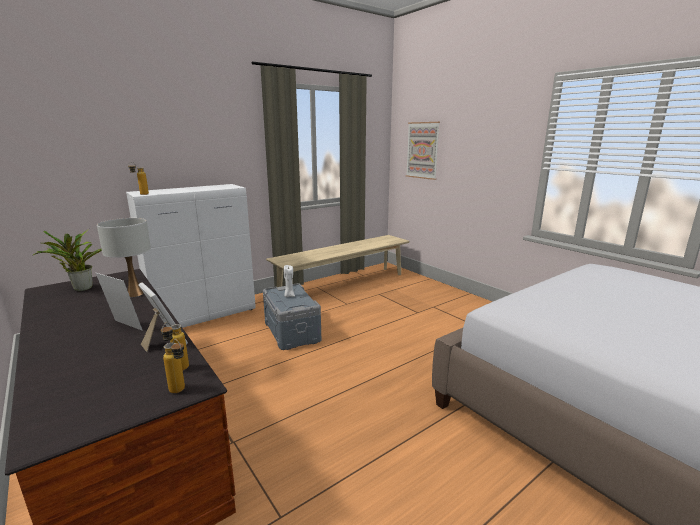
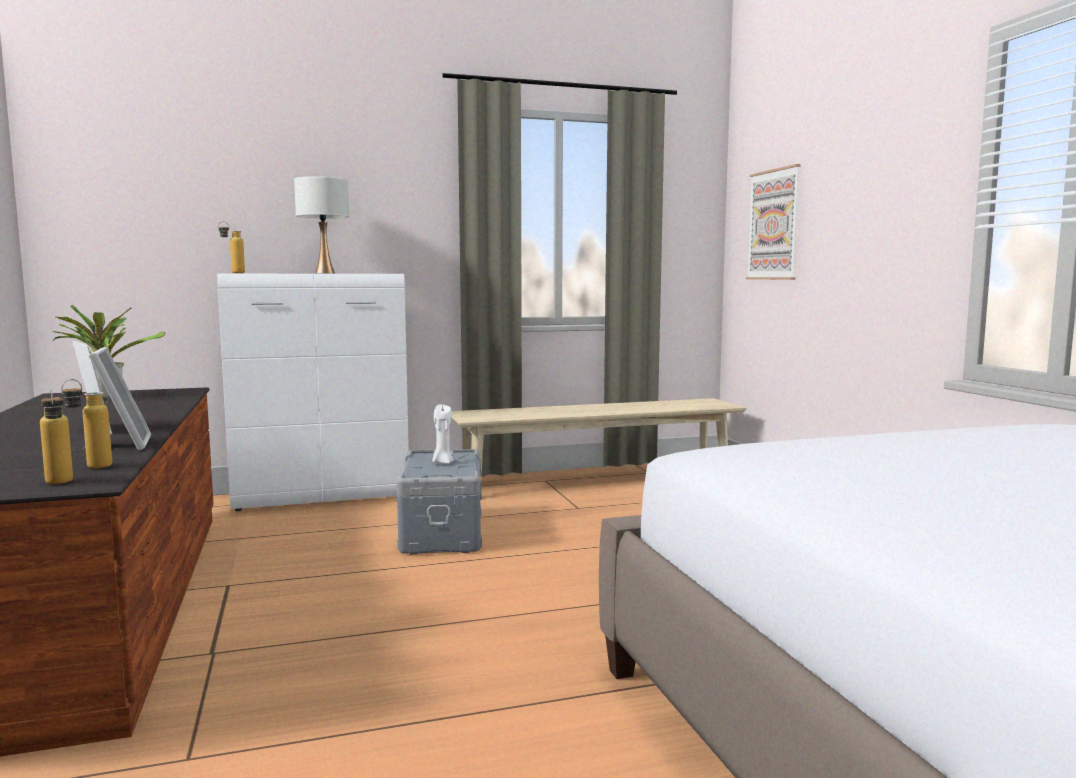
camera: 20 degrees right, 10 degrees down
(135, 294) = (161, 406): white table lamp -> white table lamp (325, 273)

